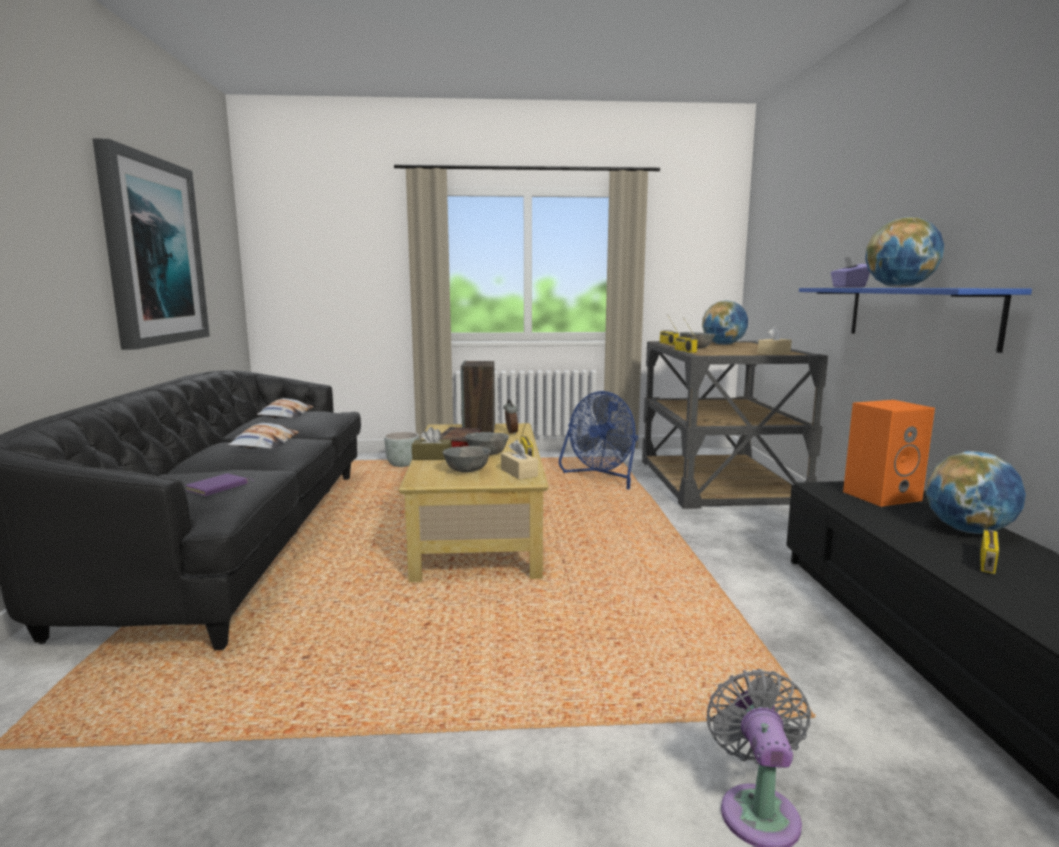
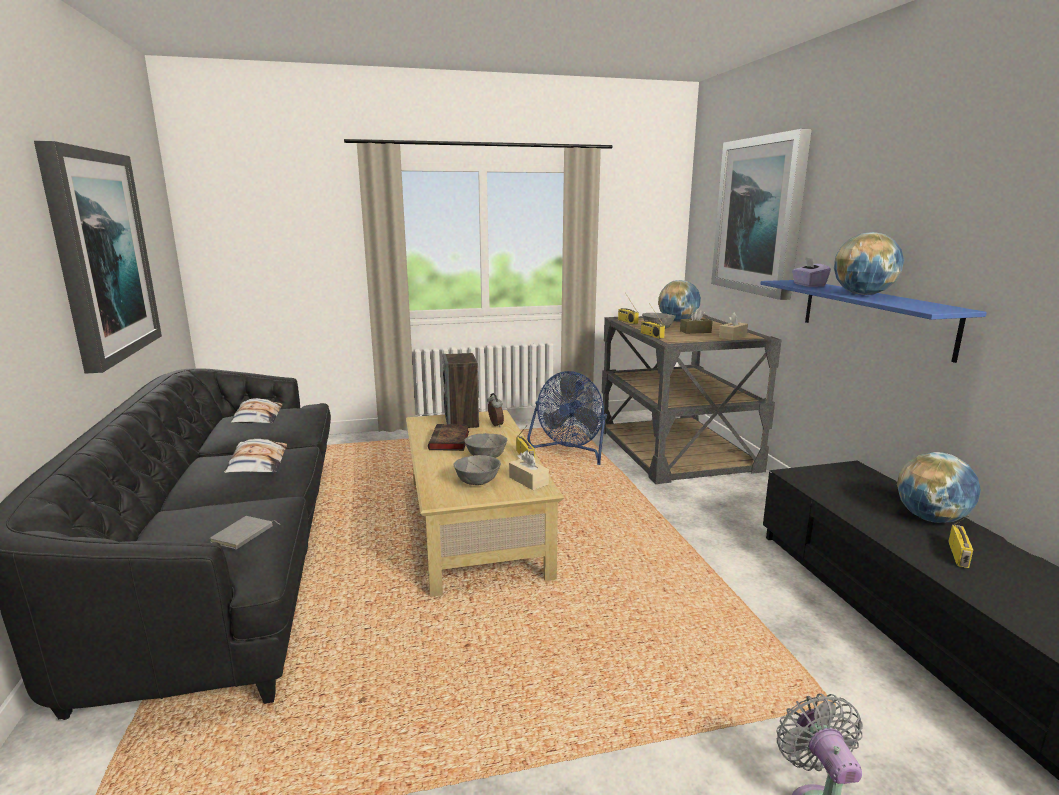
camera: 10 degrees left, 5 degrees up
(218, 488) = (244, 535): purple book -> grey book
(403, 464) = (369, 448): grey planter -> none
(432, 457) = (433, 465): brown tissue box -> brown tissue box (695, 331)
(809, 228) = (759, 216): none -> picture
(881, 495) = (848, 481): orange speaker -> none

